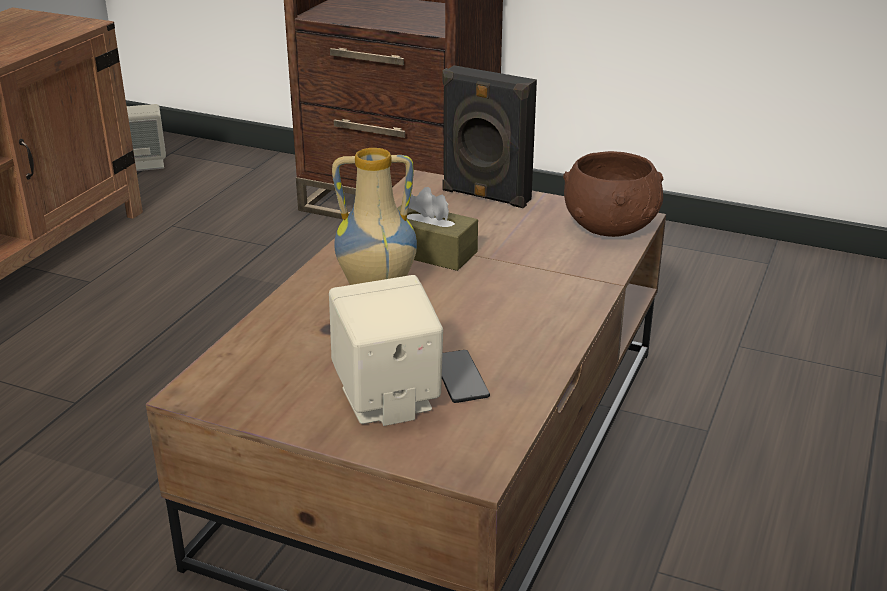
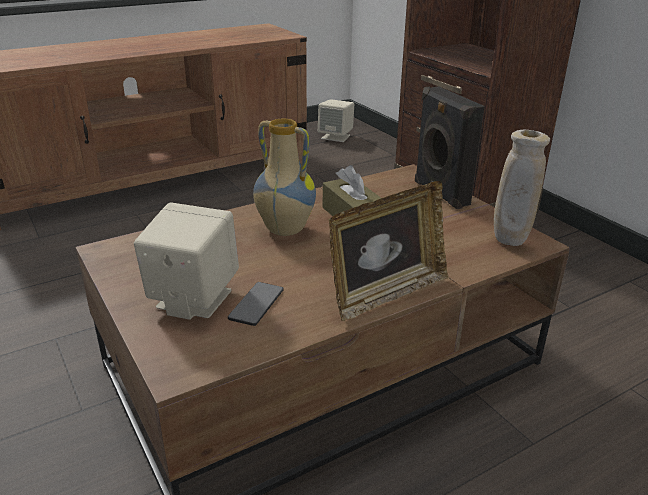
camera: 35 degrees right, 0 degrees up
(567, 317) = (386, 293): none -> picture frame
(611, 226) = (510, 241): brown bowl -> beige vase

